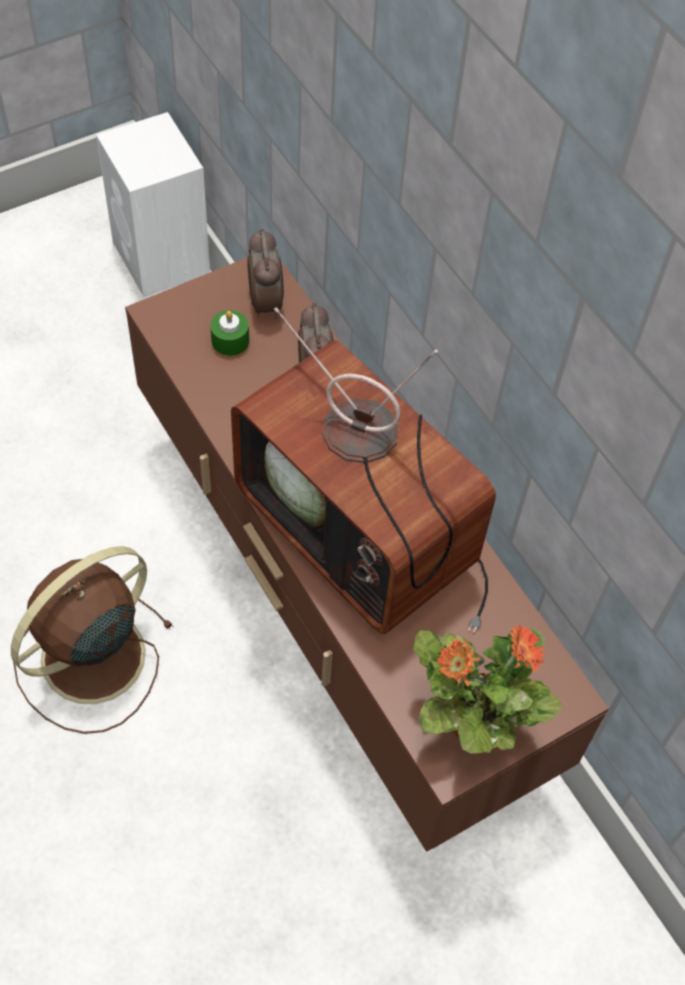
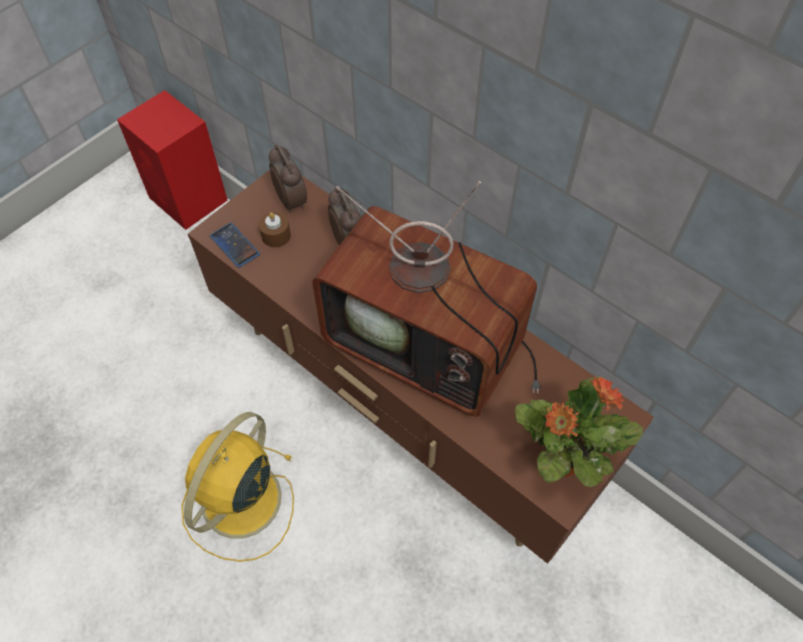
camera: 15 degrees left, 0 degrees up
(89, 659) = (239, 502): brown fan -> yellow fan
(162, 259) = (189, 200): white speaker -> red speaker
(176, 338) = (235, 245): none -> phone
(230, 340) = (276, 235): green candle -> brown candle

